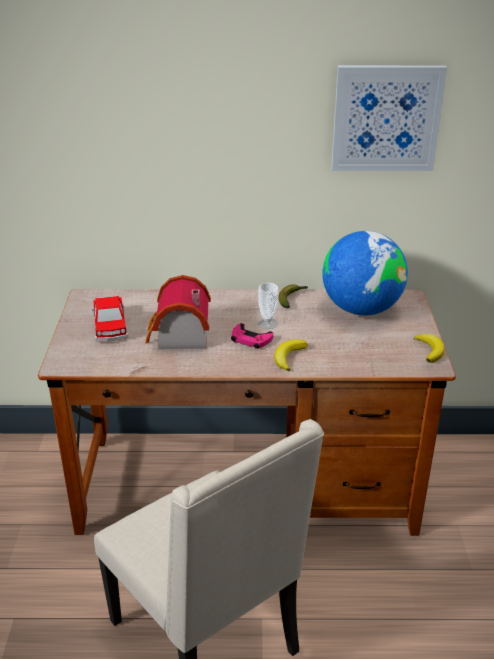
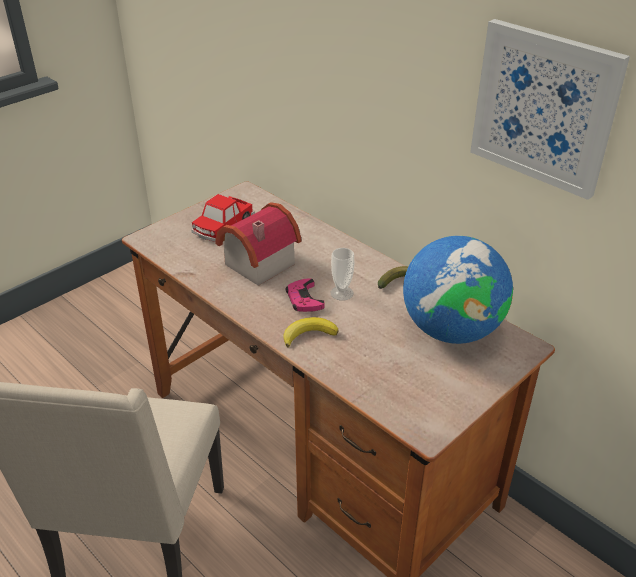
camera: 45 degrees right, 5 degrees up
(430, 350) = (450, 414): banana -> none

